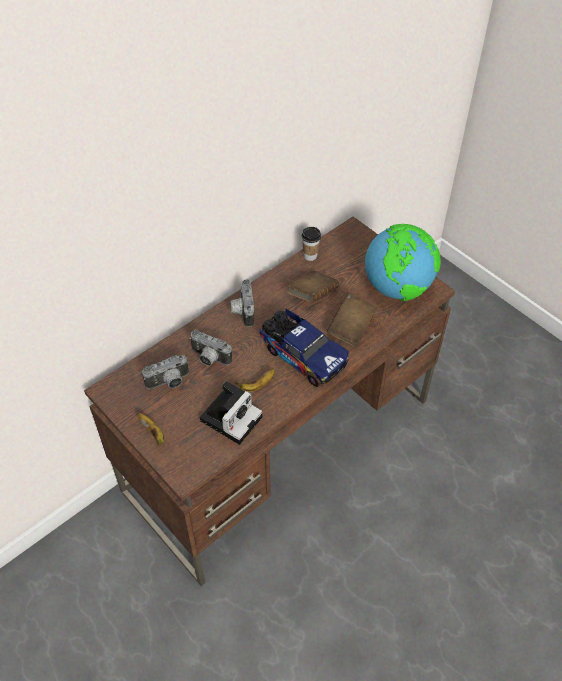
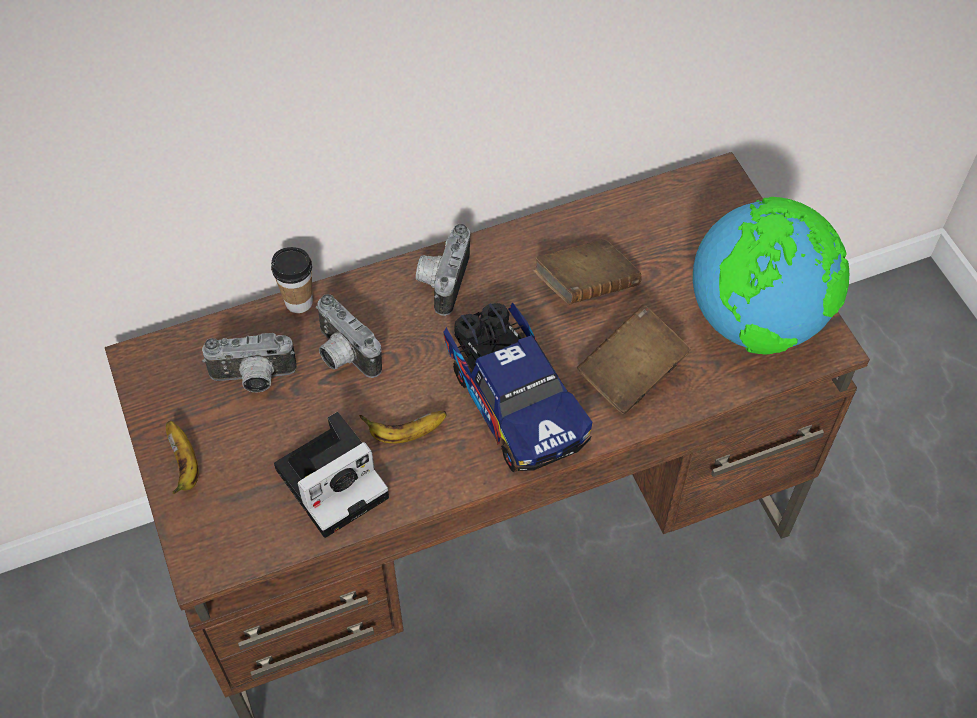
camera: 20 degrees right, 5 degrees up
(310, 256) = (614, 209): cup -> cup (299, 302)

